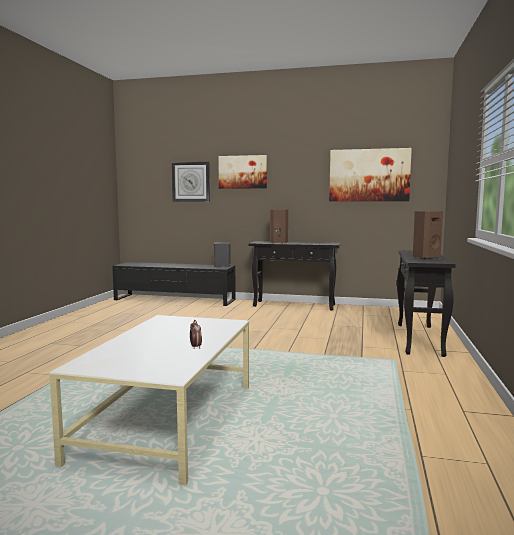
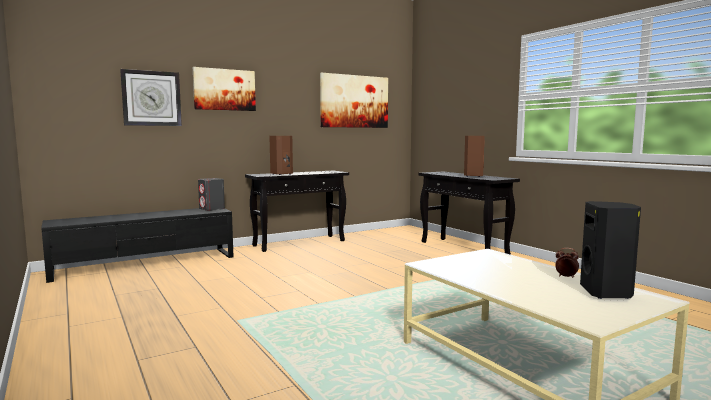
camera: 45 degrees left, 0 degrees up
(165, 361) = (607, 293): none -> black speaker

